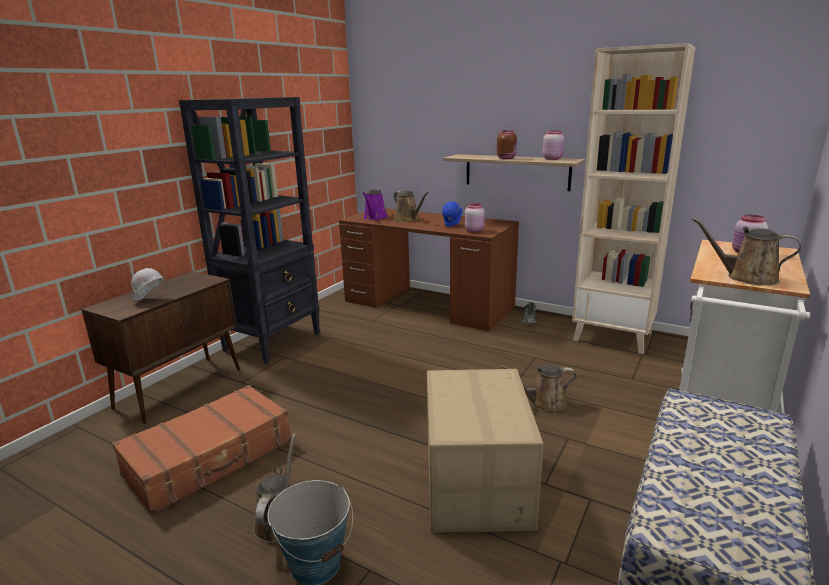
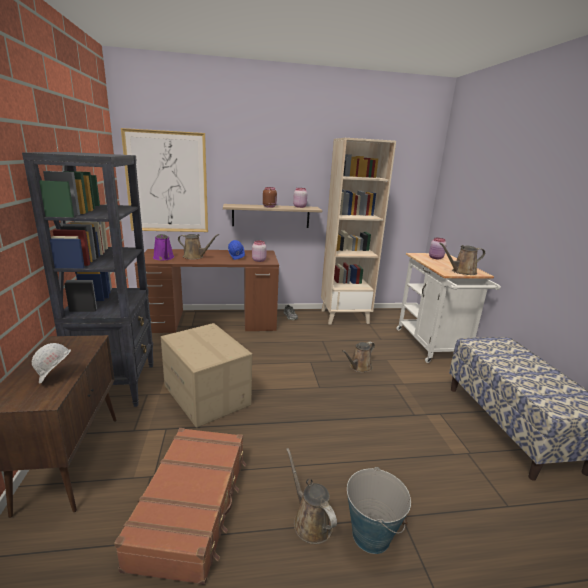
camera: 40 degrees left, 0 degrees up
(397, 129) = (167, 183): none -> picture
(478, 484) = (387, 431): cardboard box -> cardboard box (207, 395)

